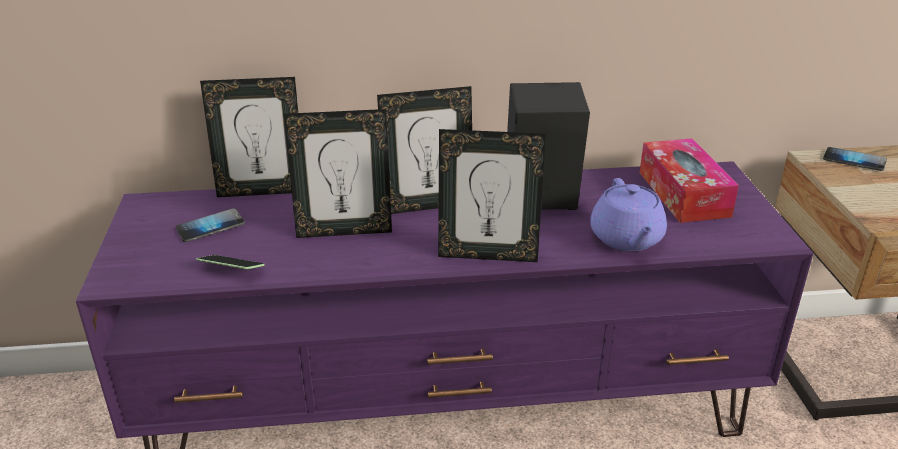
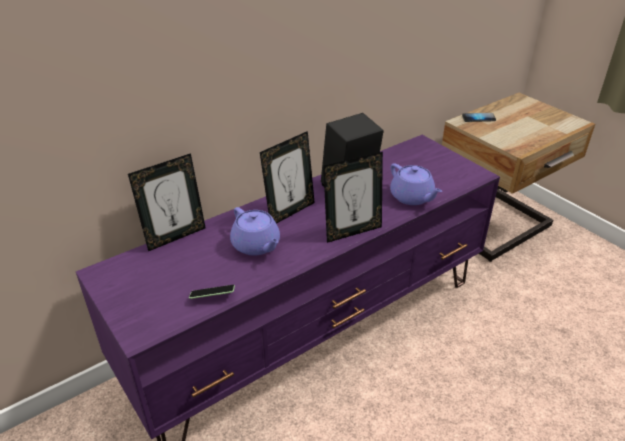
camera: 30 degrees left, 5 degrees up
(210, 227) = (167, 273): phone -> none
(344, 230) = (256, 245): picture frame -> purple teapot
(683, 194) = (416, 161): tissue box -> none

